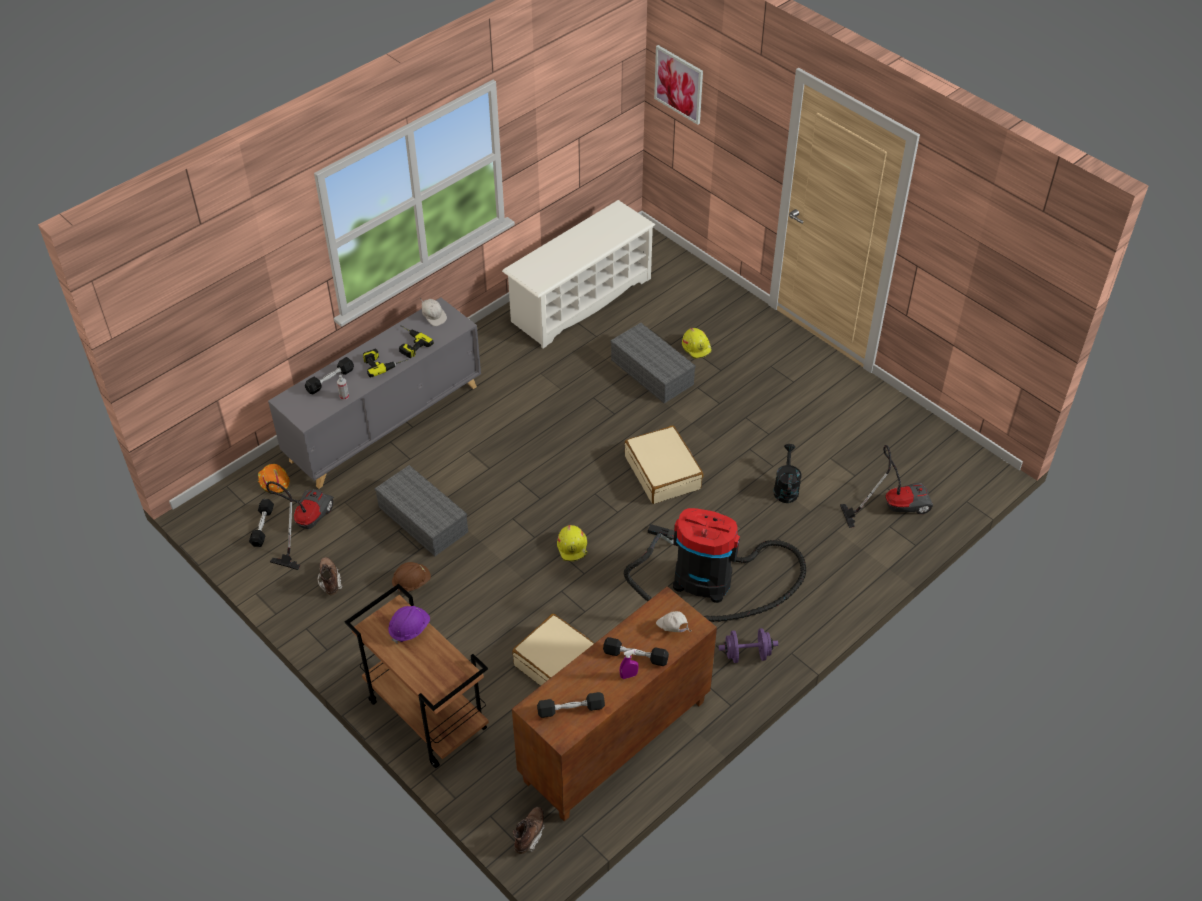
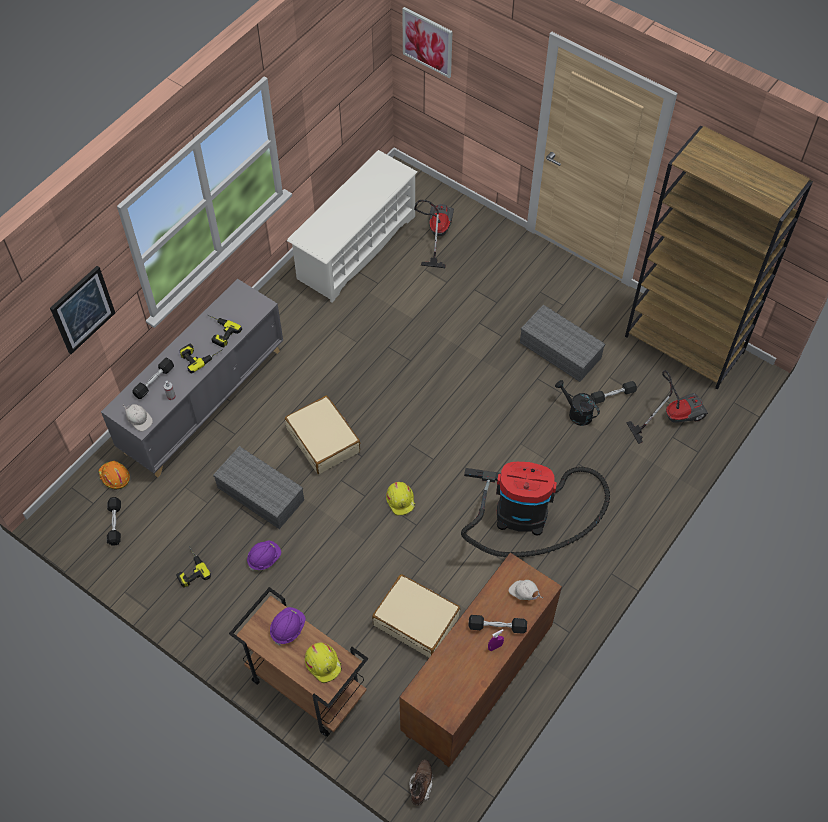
camera: 10 degrees left, 10 degrees up
(263, 279) = (82, 309): none -> picture
(304, 525) = (153, 516): vacuum cleaner -> vacuum cleaner (436, 234)
(329, 581) = (189, 568): brown boot -> power drill
(411, 582) = (264, 558): brown hard hat -> purple hard hat
(433, 317) = (235, 300): white cap -> white cap (139, 420)
(571, 709) = (451, 688): black dumbbell -> black dumbbell (612, 395)
(653, 372) = (437, 313): grey storage box -> grey storage box (561, 350)
(663, 472) = (466, 414): beige suitcase -> beige suitcase (323, 440)
(697, 347) = (470, 281): yellow hard hat -> yellow hard hat (323, 663)
(747, 654) = (573, 581): purple dumbbell -> none
(785, 488) = (576, 413): black watering can -> black watering can turned 45 degrees counterclockwise
(922, 437) = (685, 344): none -> brown bookcase

